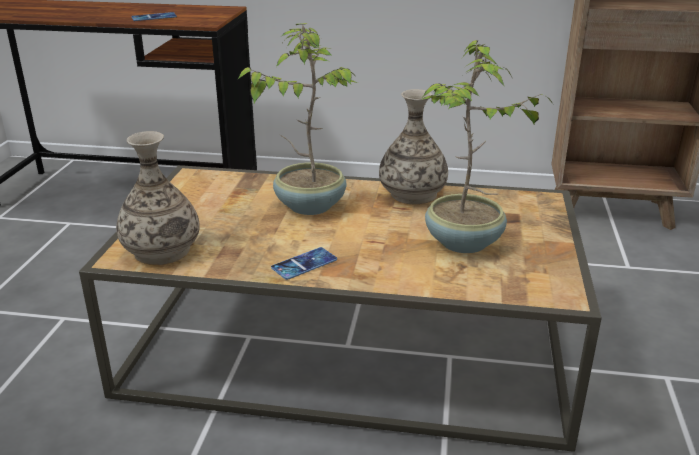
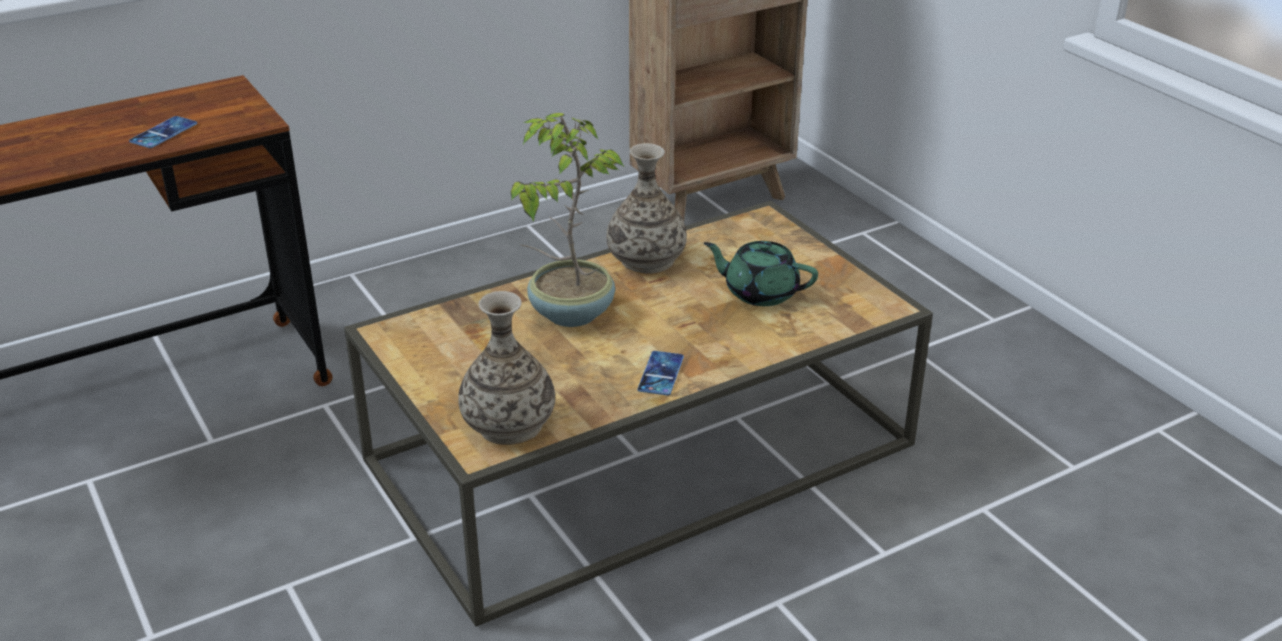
camera: 40 degrees left, 5 degrees up
(464, 243) = (760, 292): potted plant -> green teapot

